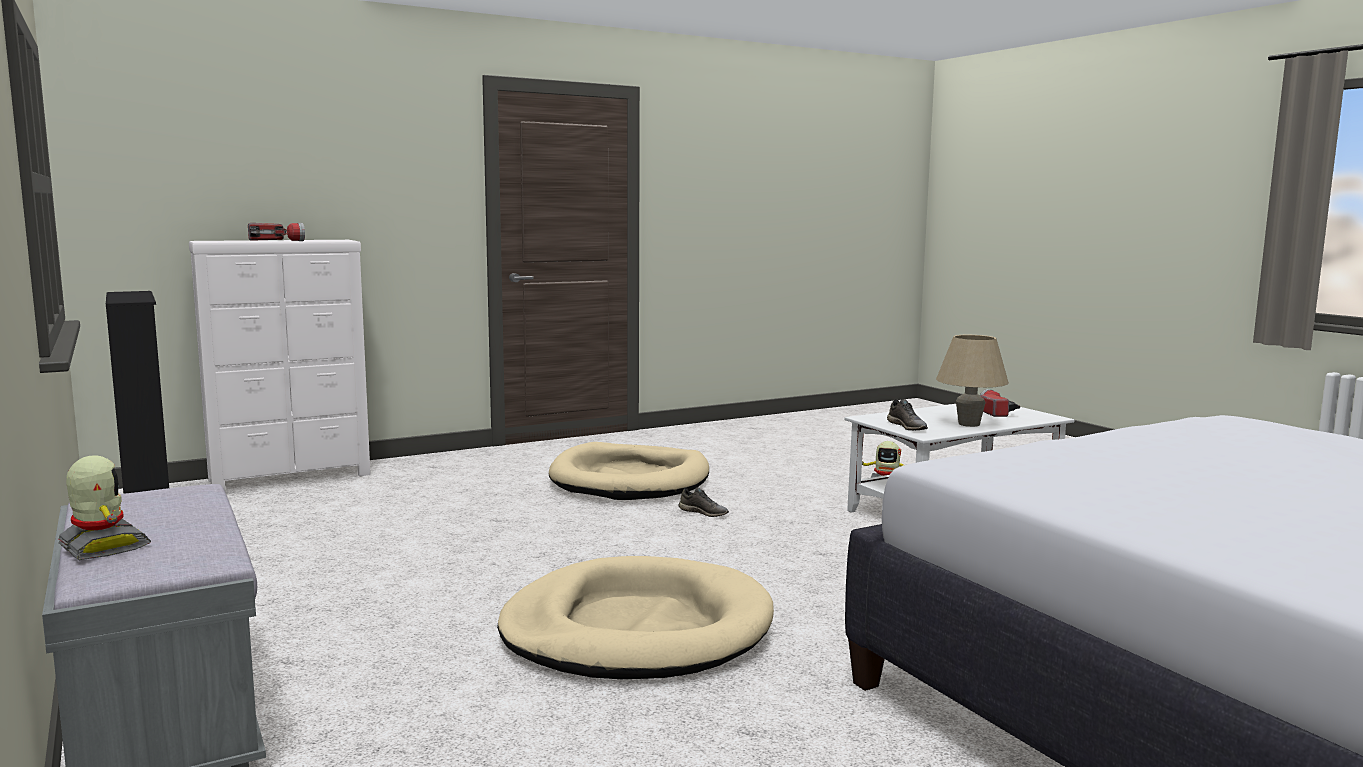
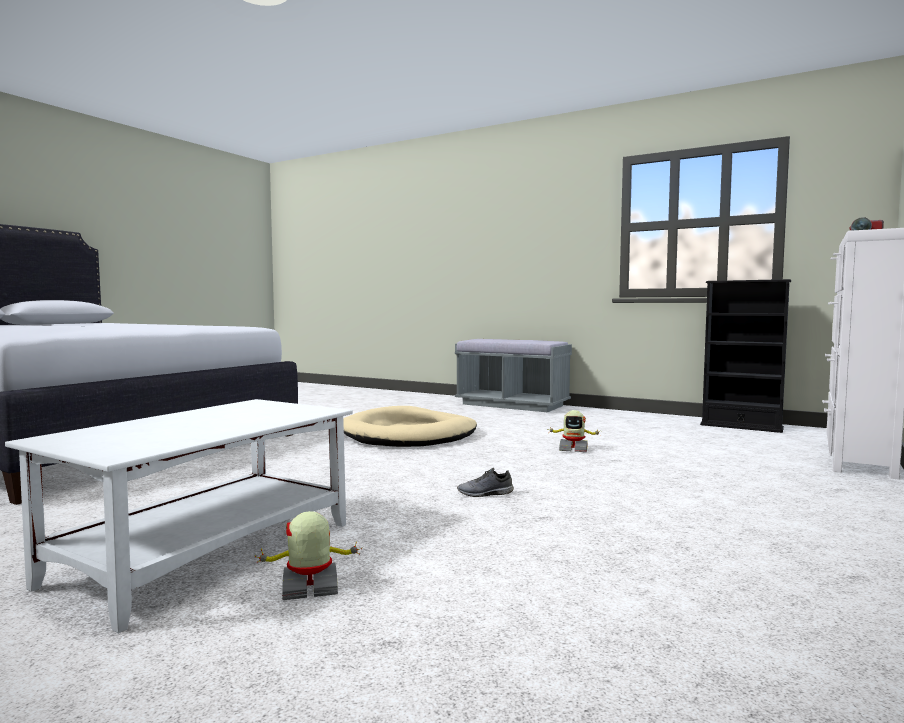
camera: 150 degrees right, 5 degrees down
(102, 547) = (503, 338): toy robot -> toy robot (573, 449)
(630, 479) = (637, 516): beige dog bed -> none
(908, 427) = (273, 406): grey shoe -> none
(969, 424) = (195, 416): beige table lamp -> none
(994, 412) = (135, 437): flashlight -> none

